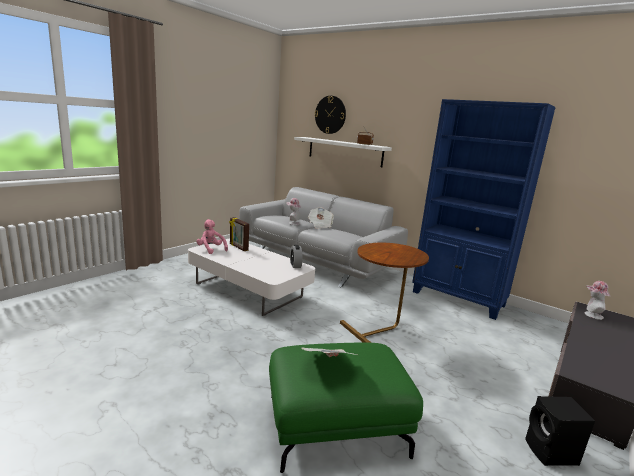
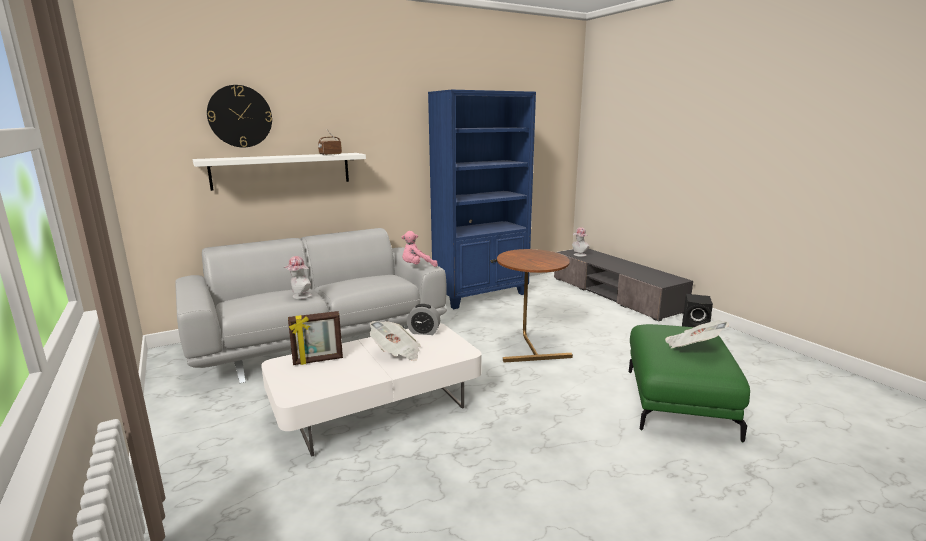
camera: 65 degrees left, 0 degrees up
(211, 249) = (306, 385): pink plush toy -> pink plush toy (417, 266)
(320, 225) = (325, 284): newspaper -> newspaper (396, 353)

